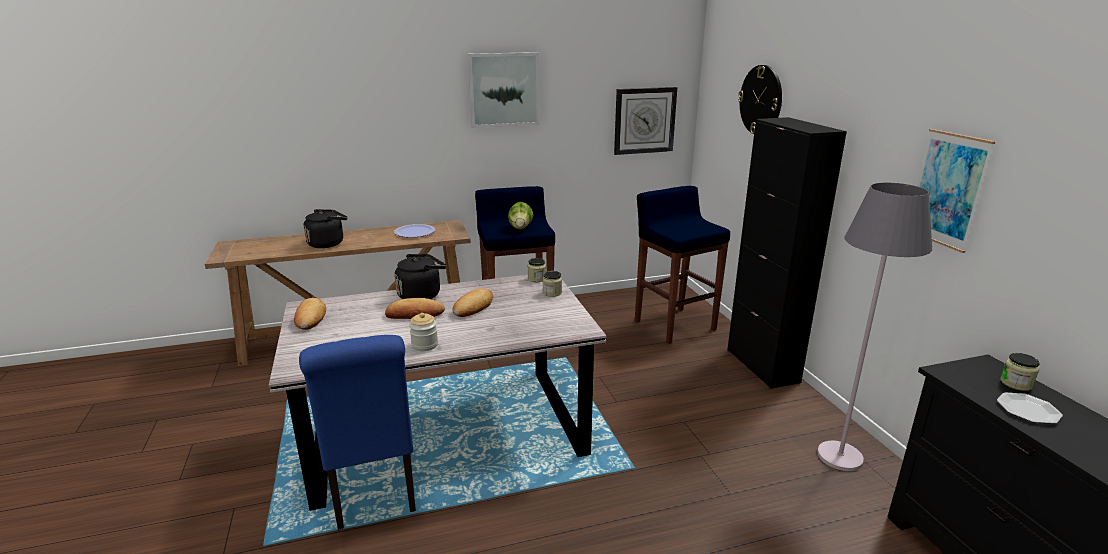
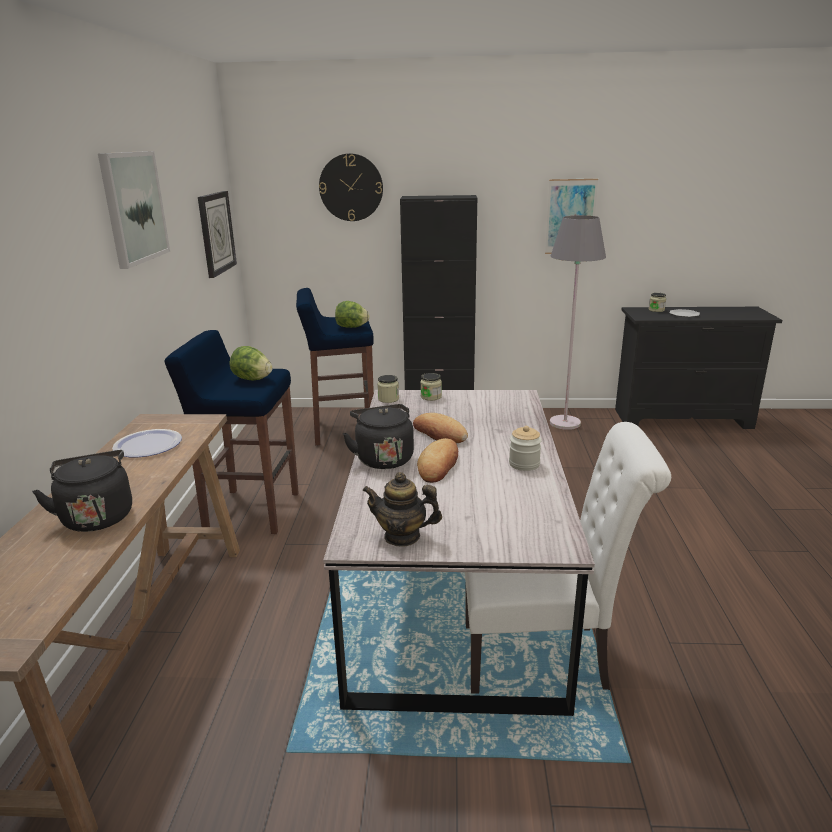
camera: 70 degrees left, 0 degrees up
(310, 318) = (402, 536): bread -> teapot
(374, 489) = (544, 657): blue chair -> white chair
(679, 231) = (351, 327): none -> lettuce

